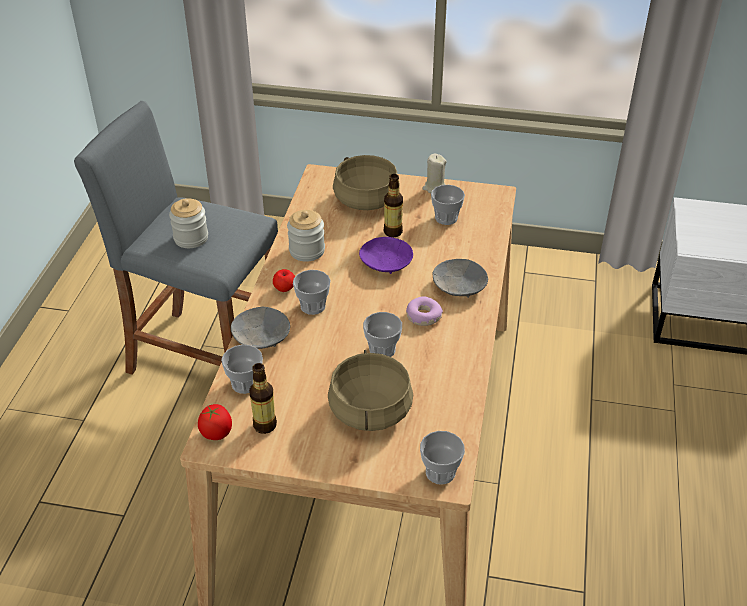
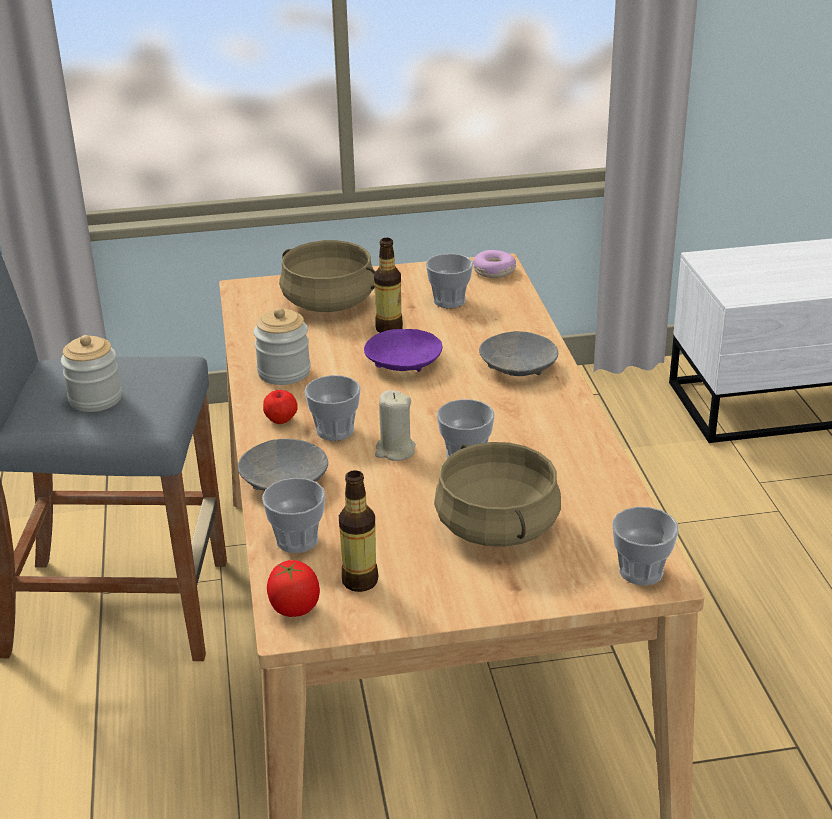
camera: 20 degrees left, 10 degrees down
(423, 316) = (494, 408): donut -> donut (494, 271)
(434, 188) = (411, 273): beige candle -> beige candle (395, 451)

